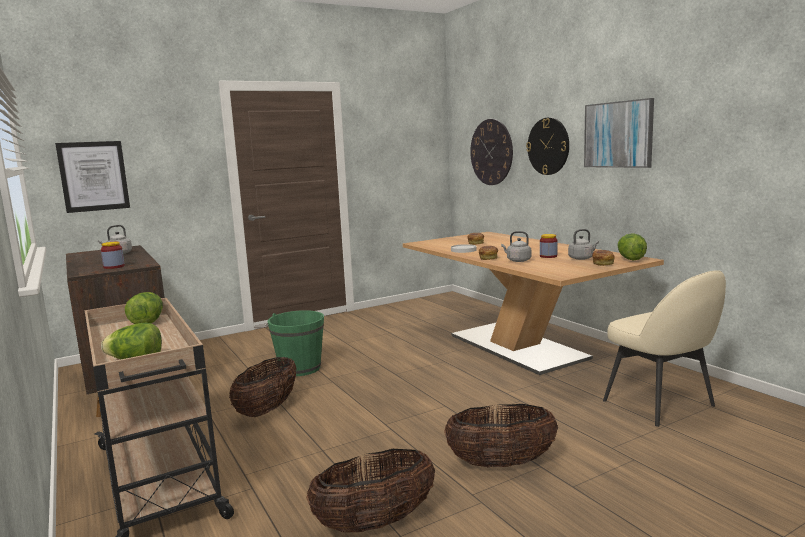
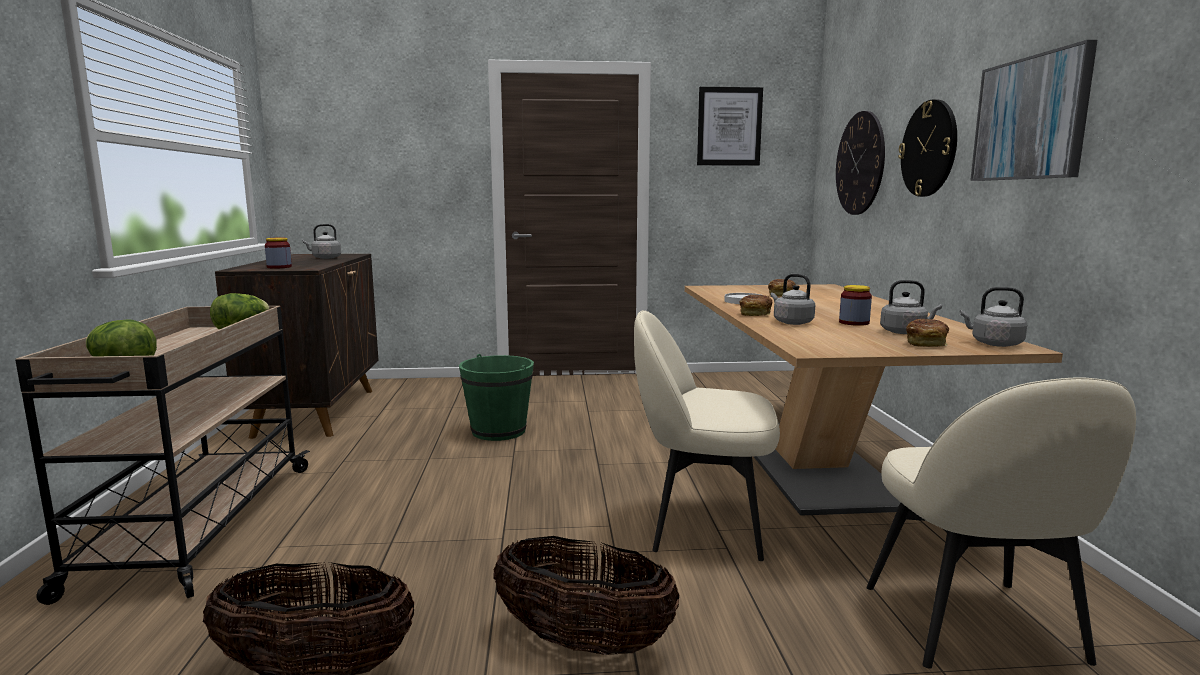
camera: 25 degrees right, 0 degrees up
(93, 176) = (338, 171): picture -> picture (729, 126)
(267, 409) = (402, 472): basket -> none
(495, 392) = (702, 524): none -> beige chair
(630, 259) = (993, 344): lettuce -> grey kettle

